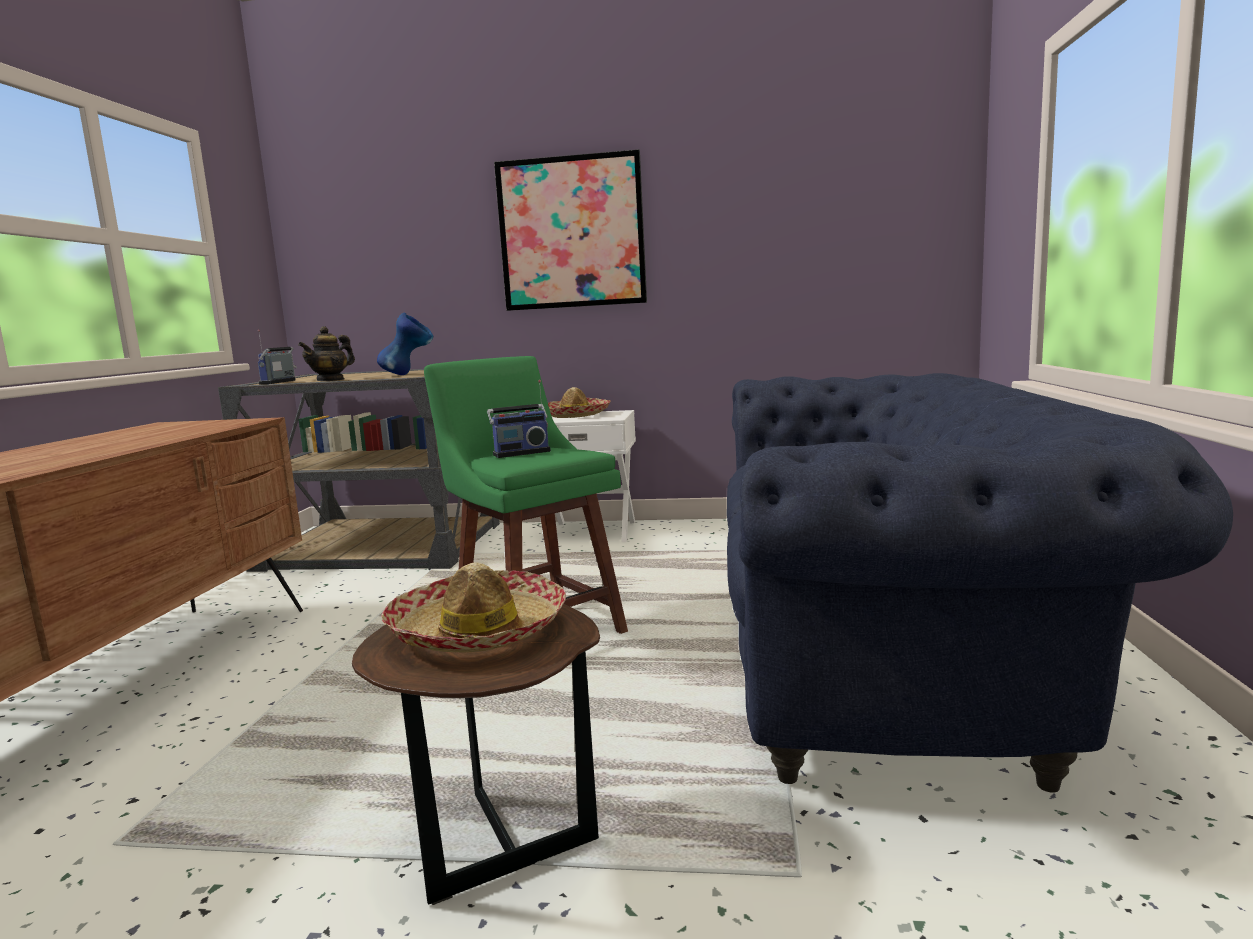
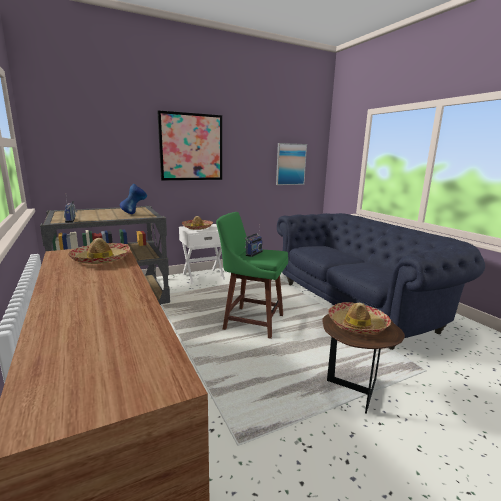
camera: 35 degrees left, 5 degrees up
(171, 432) = (101, 259): none -> hat
(331, 380) = (105, 219): teapot -> none
(849, 251) = (290, 164): none -> picture

